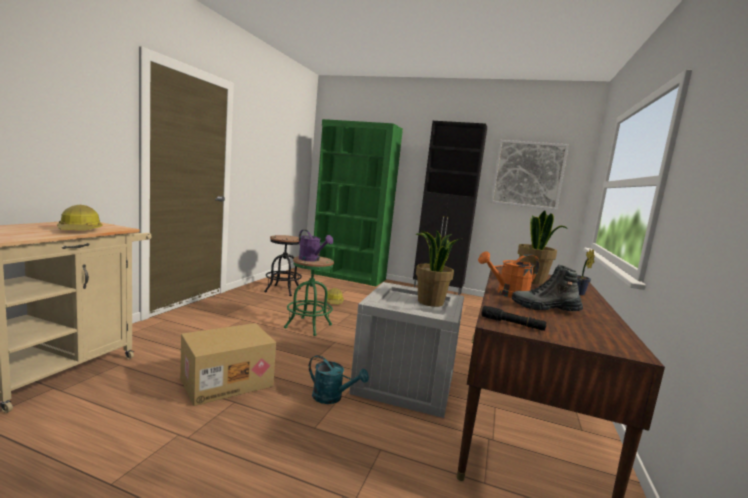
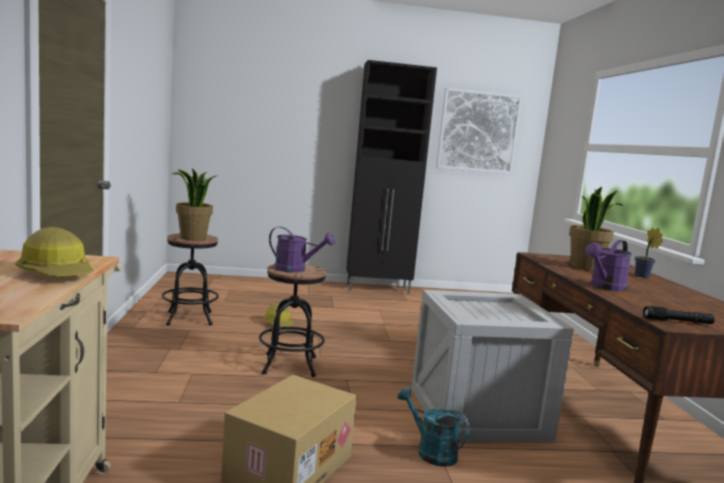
camera: 25 degrees left, 0 degrees up
(308, 326) = (289, 365): green stool -> black stool
(332, 398) = (430, 451): turquoise watering can -> turquoise watering can turned 135 degrees counterclockwise
(348, 276) = (251, 283): green bookcase -> none
(430, 302) = (502, 308): potted plant -> potted plant (193, 238)
(508, 294) = (605, 287): orange watering can -> purple watering can
(545, 308) = (658, 298): boot -> none

